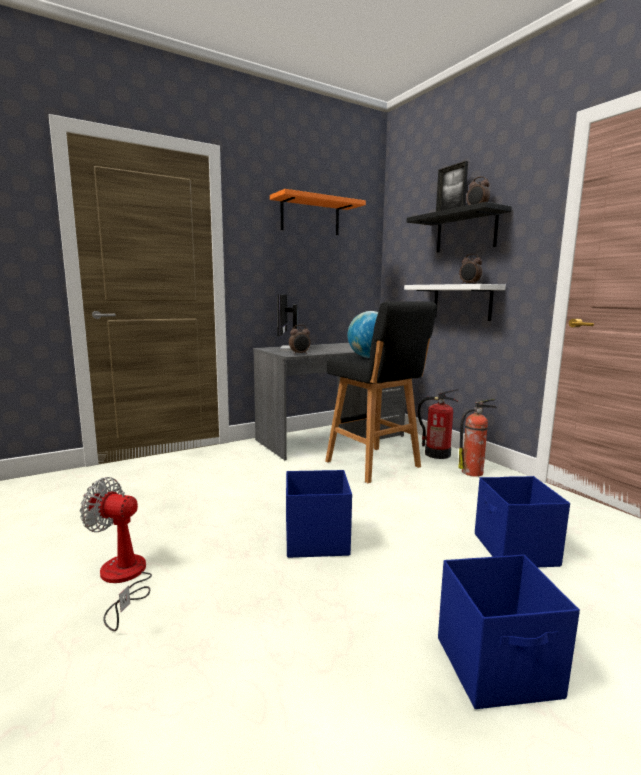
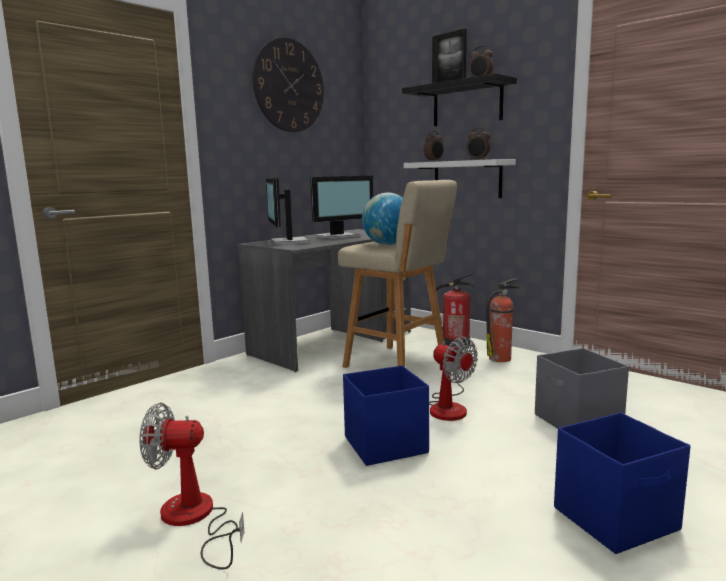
camera: 15 degrees left, 0 degrees up
(300, 354) = (304, 246): alarm clock -> alarm clock (434, 161)
(310, 216) = (289, 86): orange shelf -> wall clock
(341, 347) = (338, 236): none -> monitor
(374, 465) = (398, 364): black stool -> beige stool
(396, 513) = (449, 406): none -> fan
(515, 550) = (578, 422): blue storage box -> grey storage box

